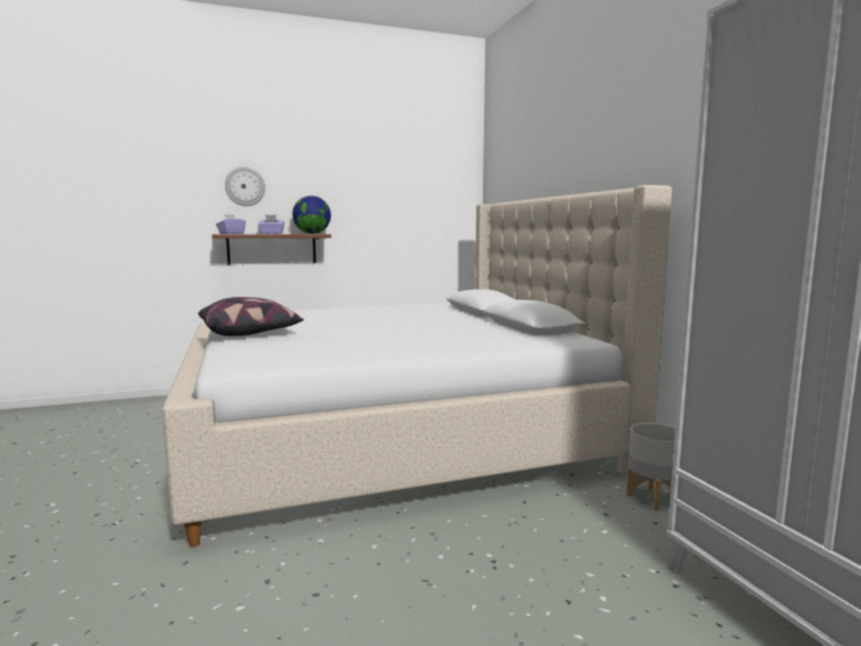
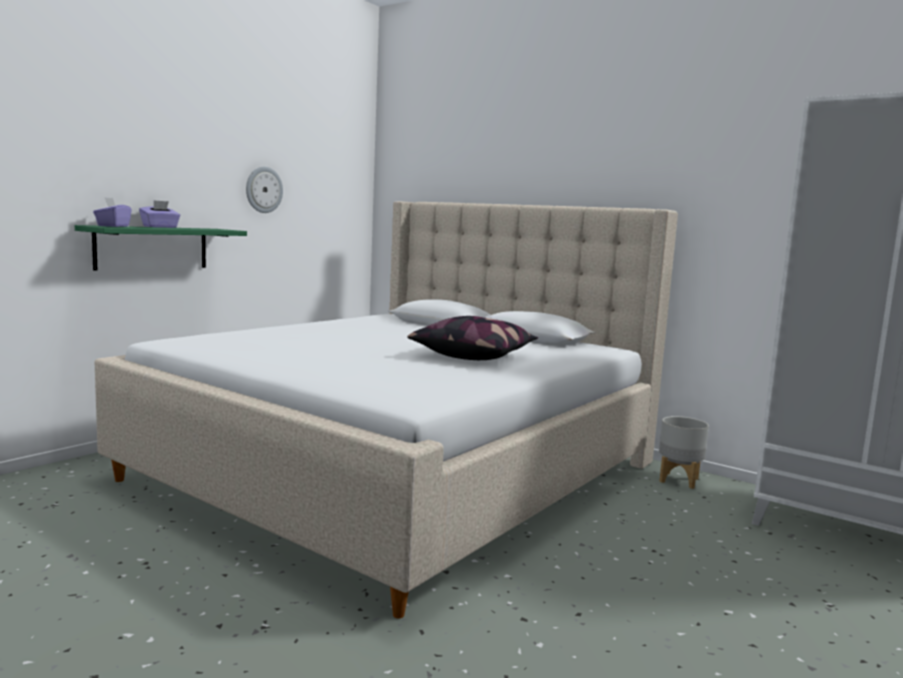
camera: 35 degrees left, 0 degrees up
(245, 186) = (119, 158): wall clock -> wall clock (263, 190)
(250, 333) = (292, 365): pillow -> pillow (473, 356)
(272, 249) = (152, 248): brown shelf -> green shelf
(312, 233) = (213, 229): globe -> none

